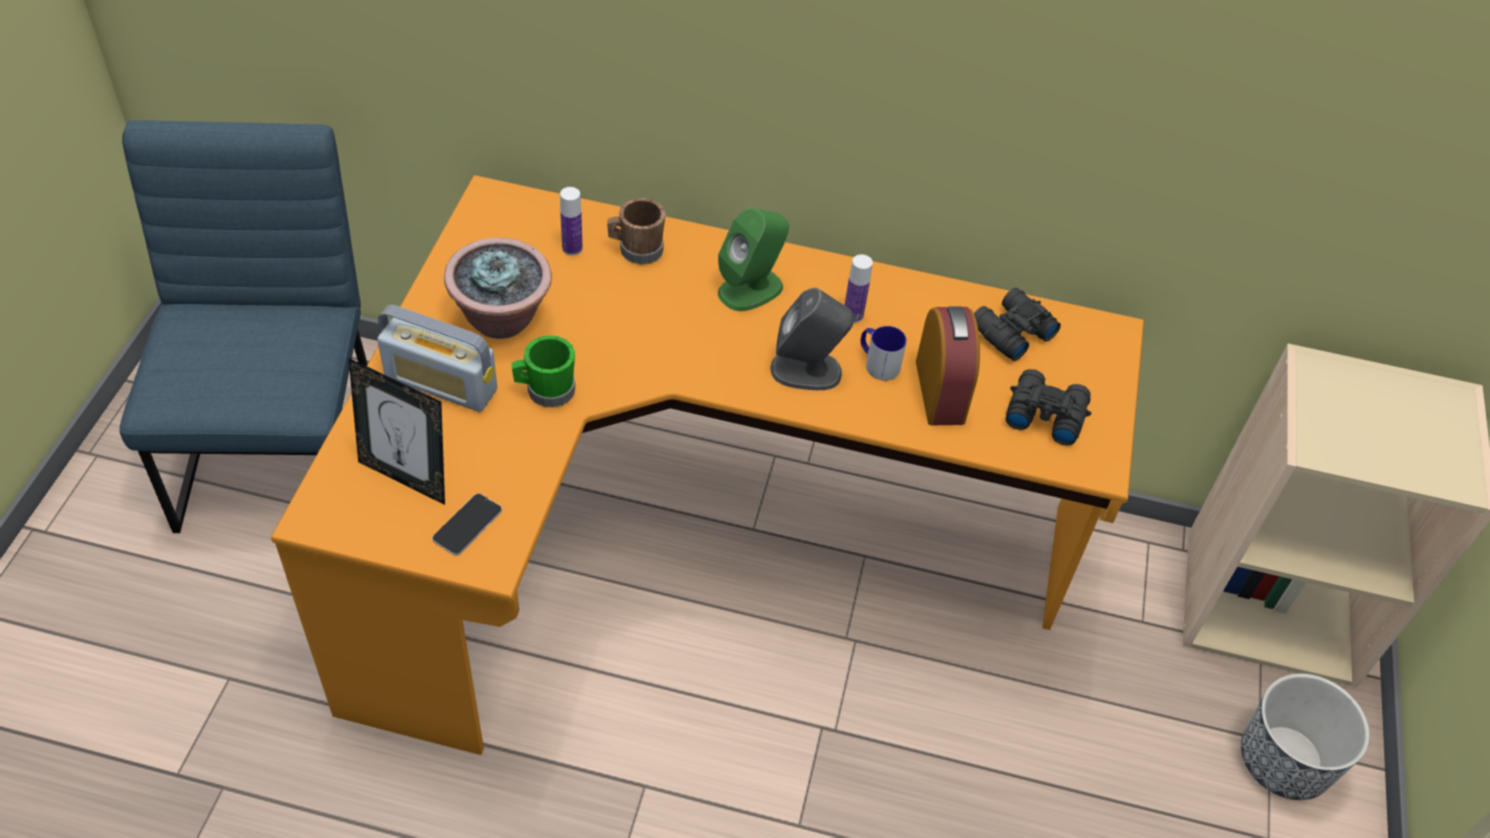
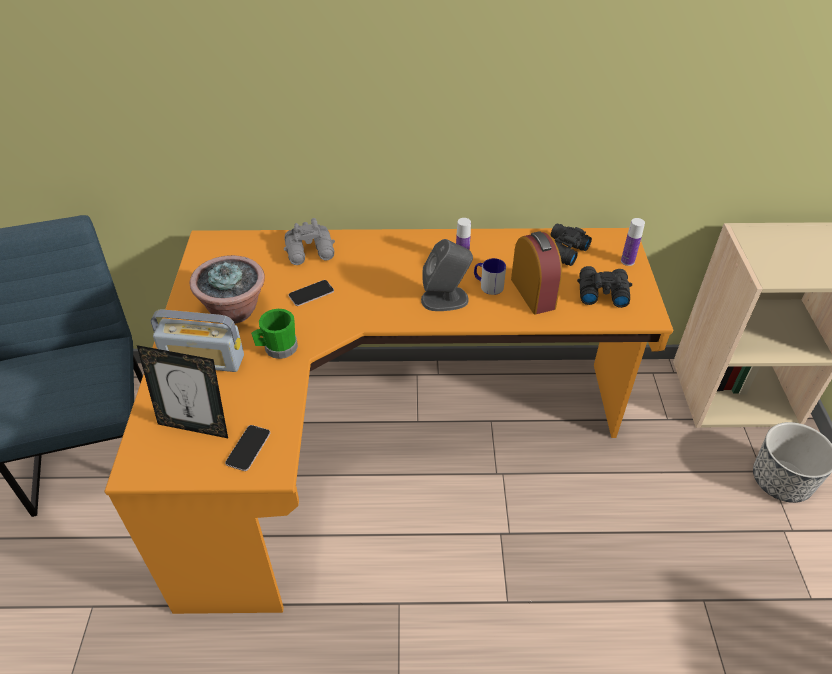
camera: 10 degrees left, 5 degrees down
(572, 248) = (269, 259): bottle -> bottle (627, 261)
(617, 316) = (311, 293): none -> phone
(636, 249) = (311, 252): brown mug -> grey binoculars
(751, 289) = (392, 259): green speaker -> none

